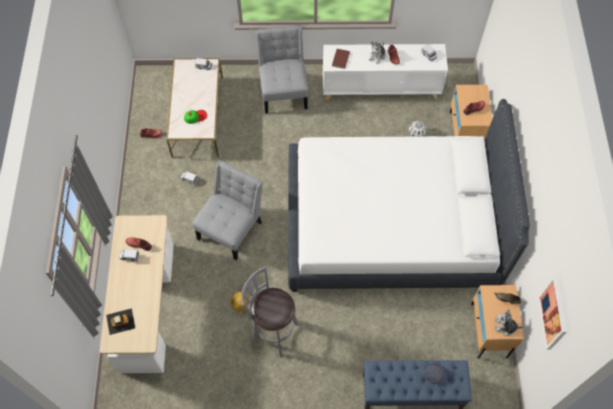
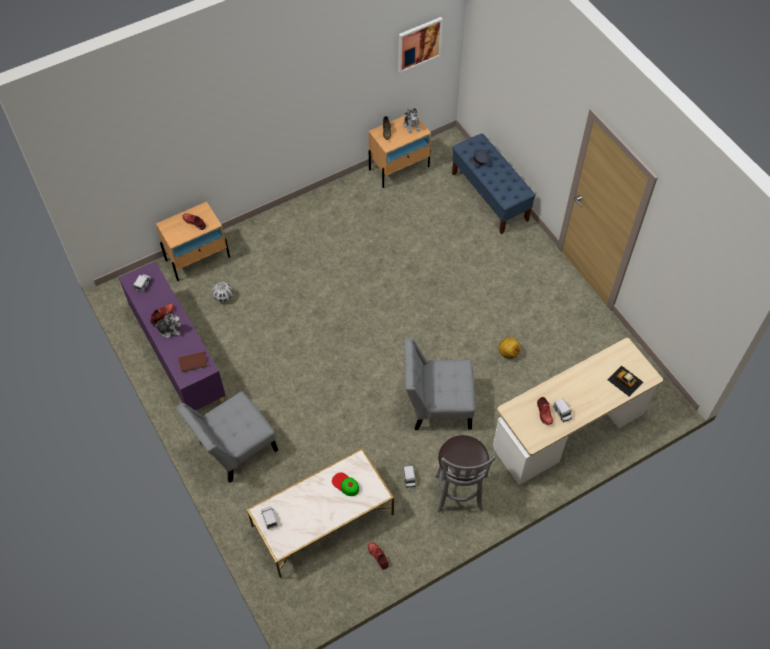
camera: 120 degrees left, 5 degrees down
(272, 331) = (514, 315): grey stool -> grey stool (458, 496)
(381, 87) = (177, 355): white cabinet -> purple cabinet
(391, 225) = (345, 274): white bed -> none

